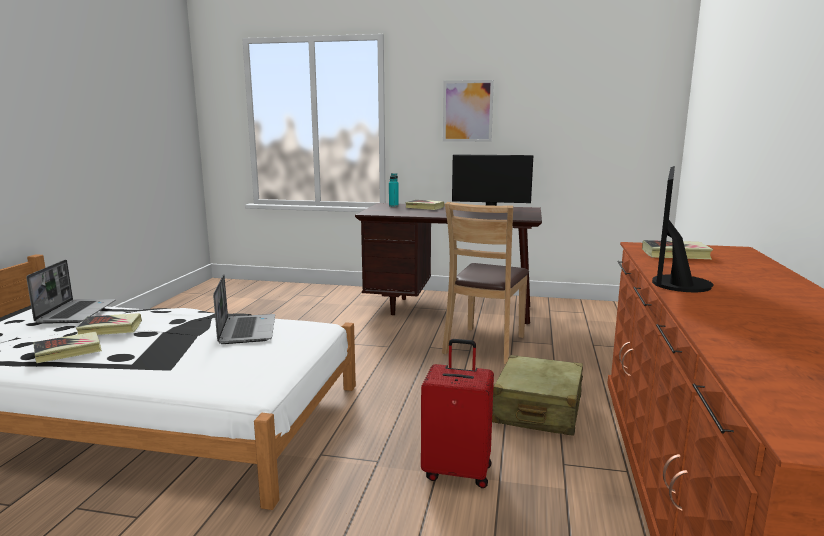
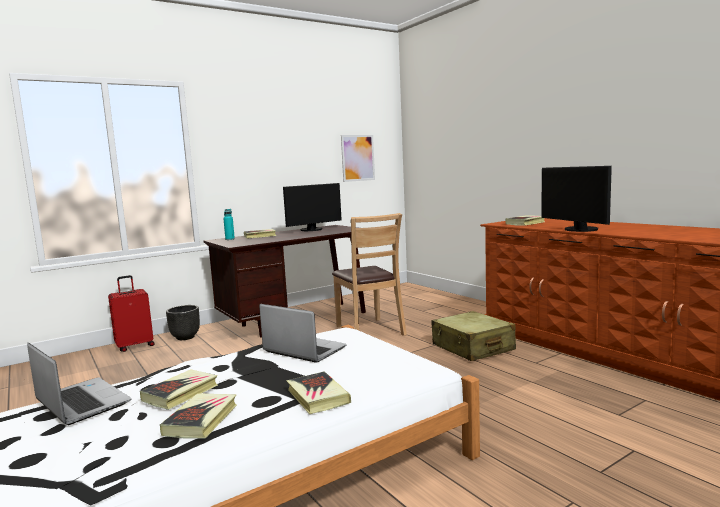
camera: 45 degrees left, 5 degrees down
(141, 370) = (317, 397): none -> book
(348, 294) = (185, 337): none -> black planter
(457, 471) = (508, 388): red suitcase -> red suitcase (135, 346)
(467, 111) = (265, 152): picture -> picture (358, 158)

